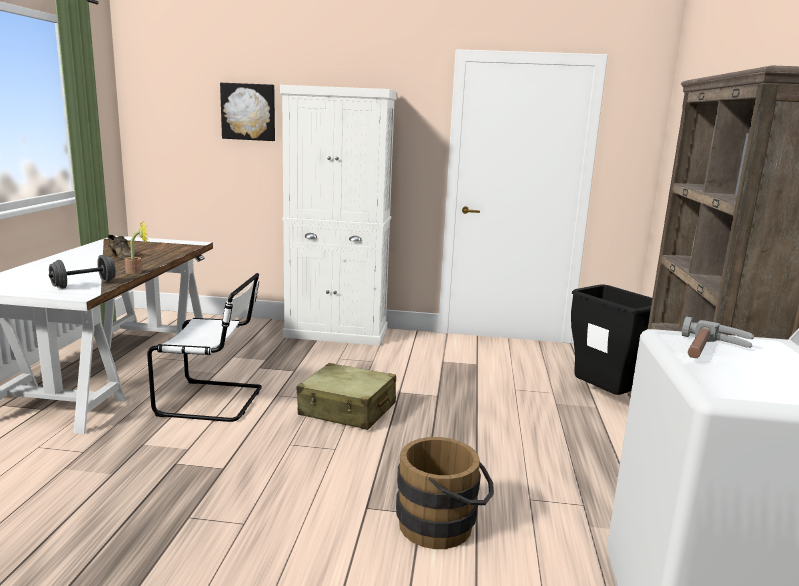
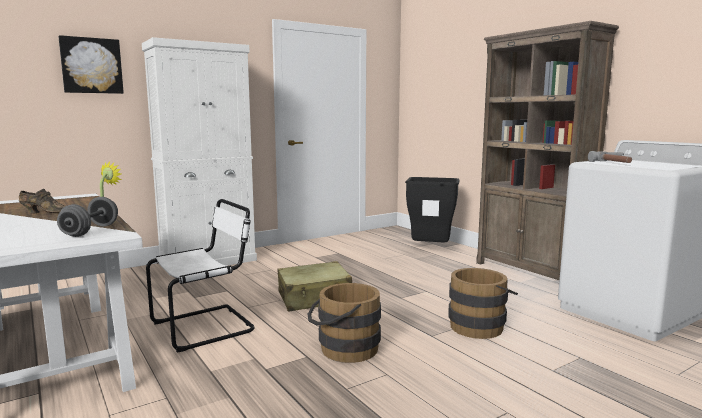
camera: 40 degrees left, 5 degrees down
(262, 477) = (343, 349): none -> brown bucket

